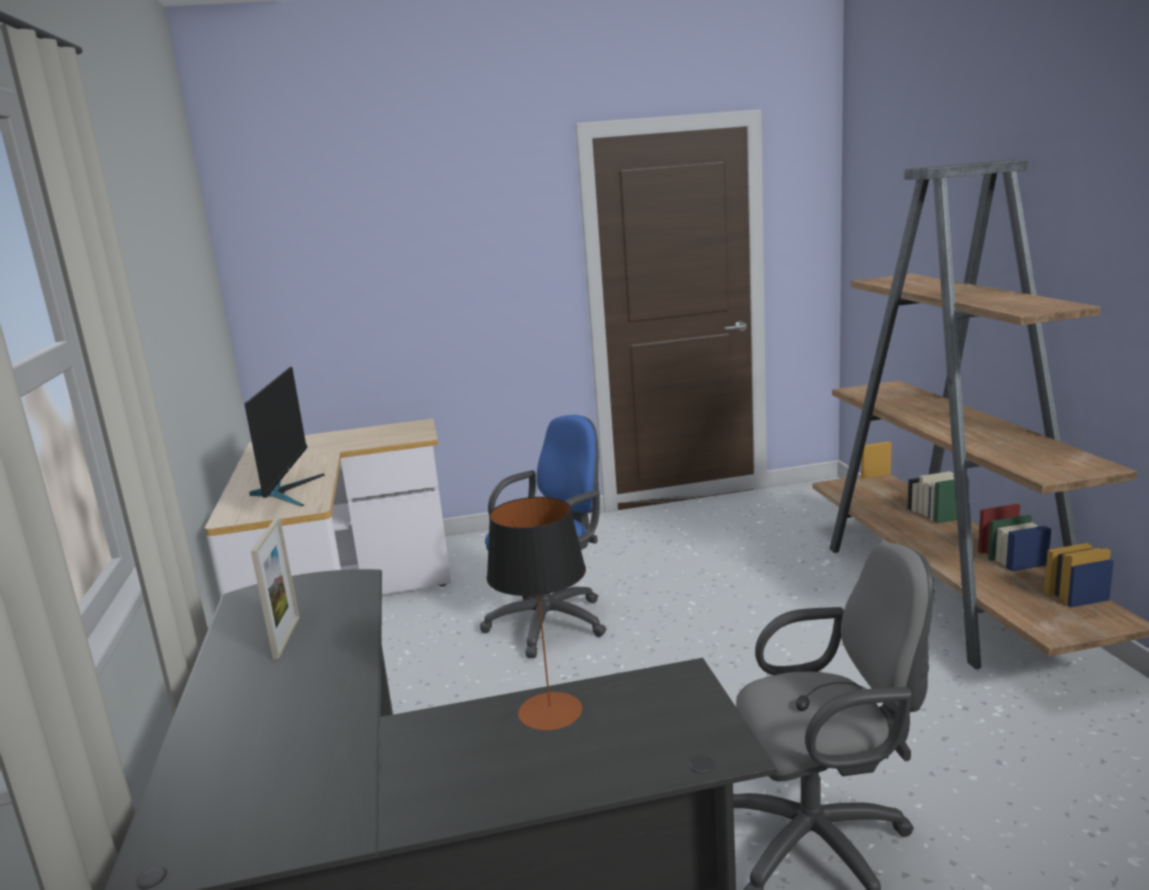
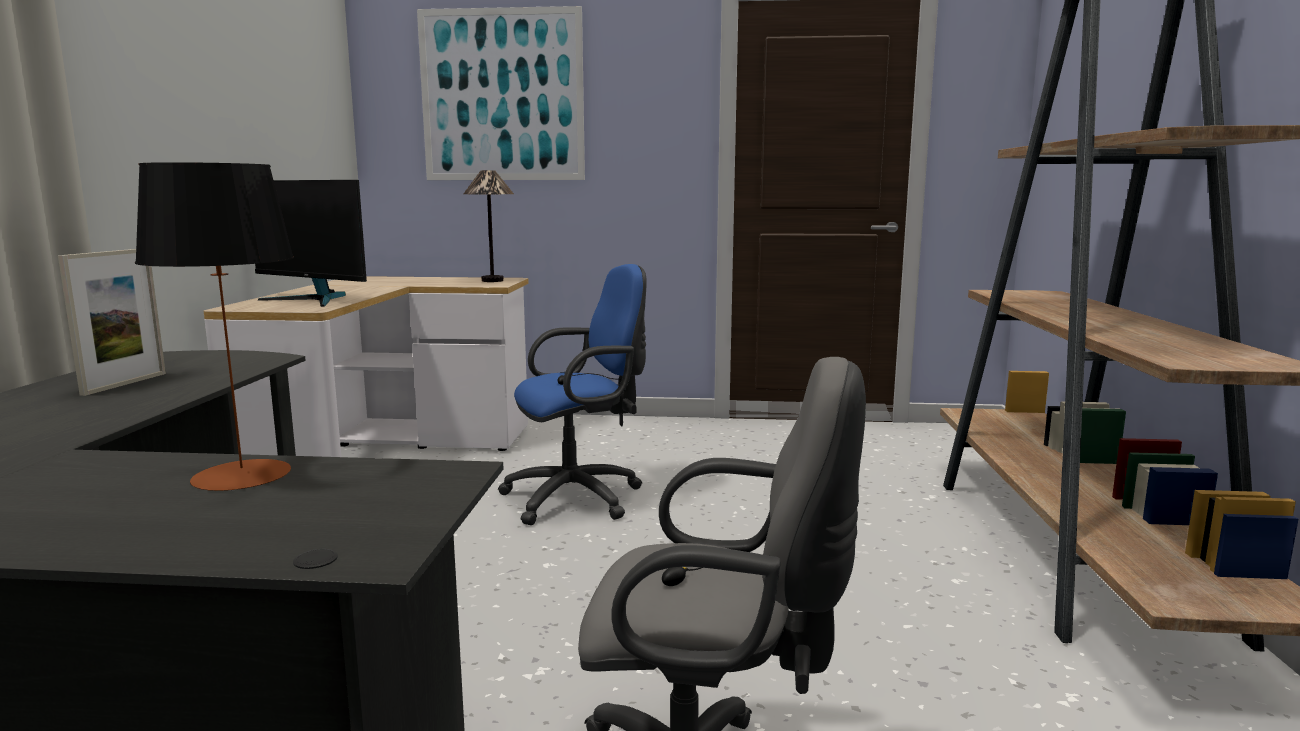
camera: 15 degrees right, 5 degrees down
(286, 492) = (314, 300): monitor -> monitor turned 105 degrees clockwise
(375, 243) = (502, 96): none -> picture
(407, 429) = (492, 280): none -> table lamp

